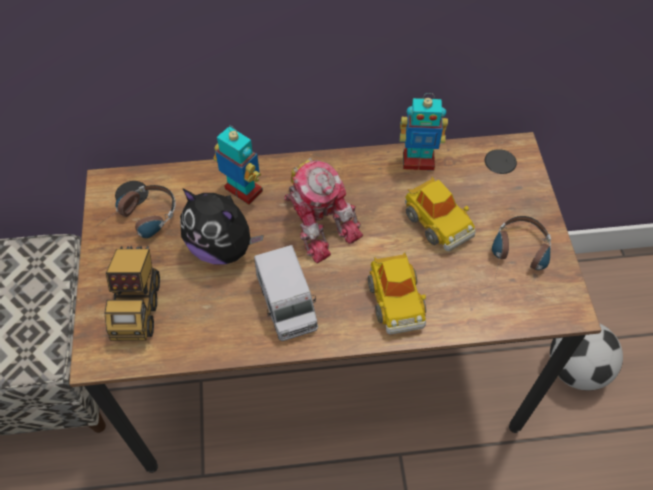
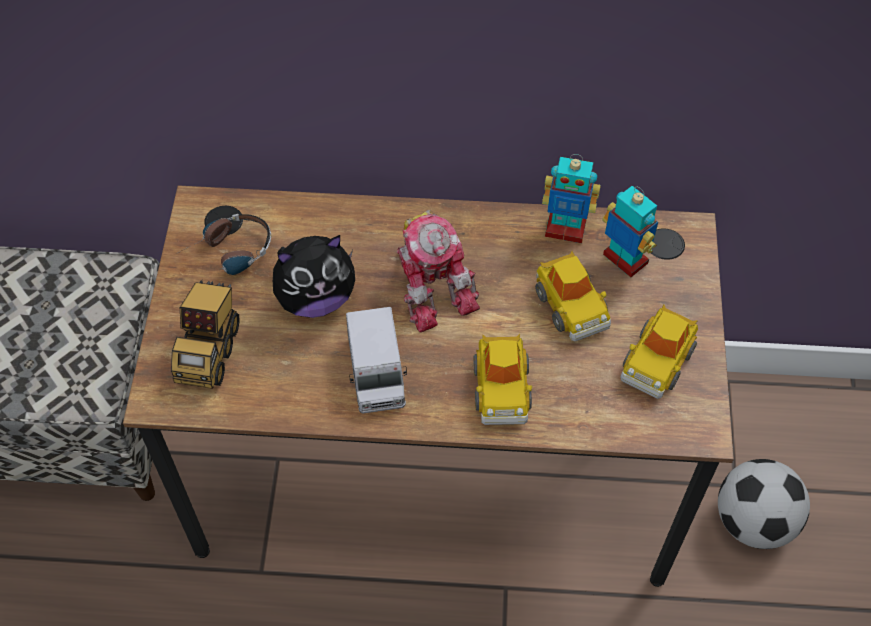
camera: 10 degrees right, 0 degrees up
(222, 247) = (316, 298): plush toy -> plush toy turned 60 degrees counterclockwise
(243, 191) = (351, 236): toy robot -> toy robot (624, 260)
(518, 257) = (657, 360): headphones -> toy car

